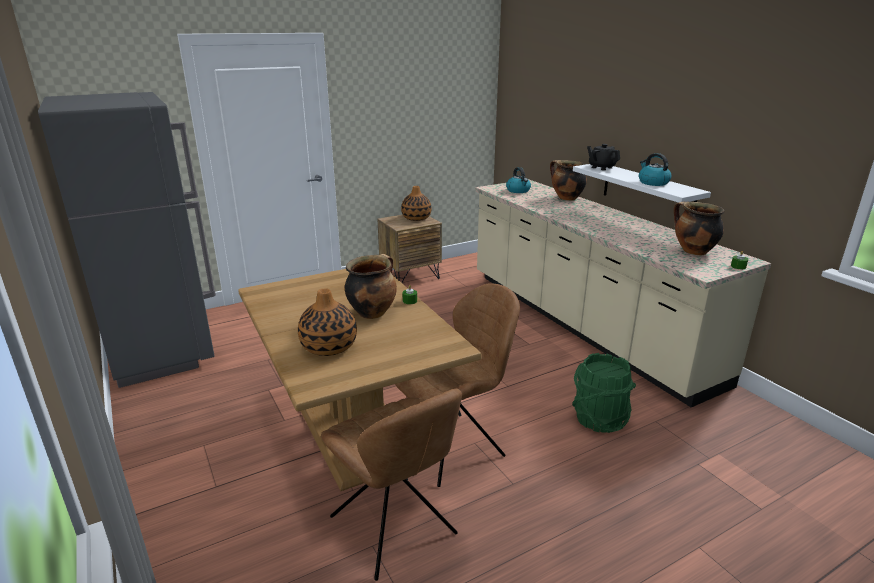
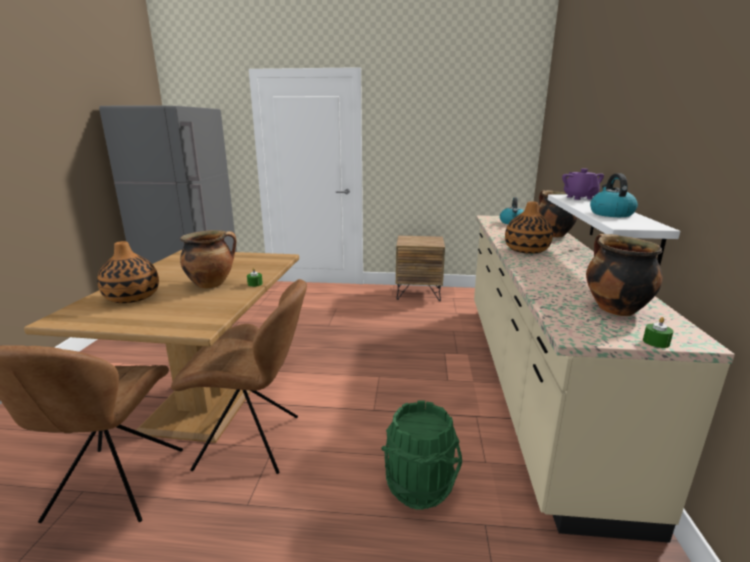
camera: 35 degrees right, 5 degrees down
(416, 218) = (429, 240): vase -> vase (526, 250)
(601, 167) = (579, 198): black teapot -> purple teapot

